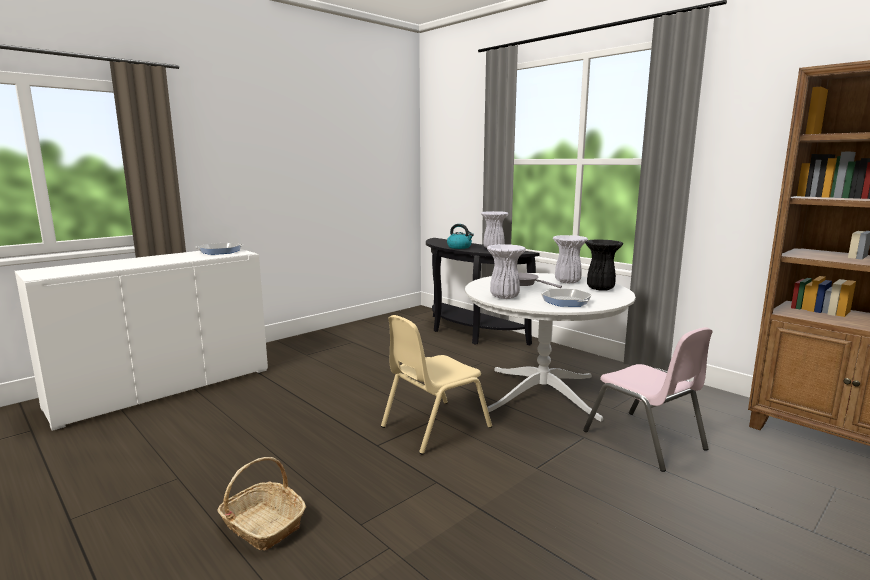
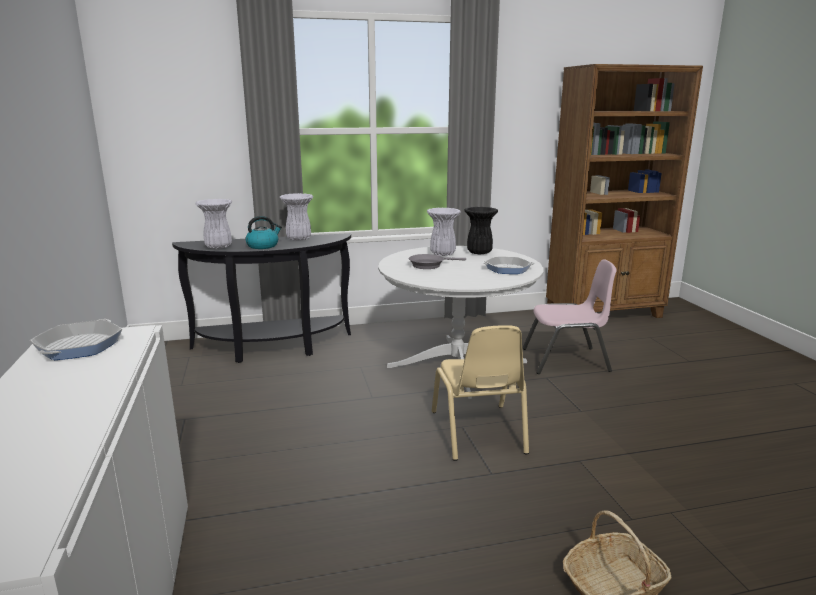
camera: 60 degrees left, 5 degrees up
(503, 297) = (469, 280): white vase -> white vase (218, 247)

